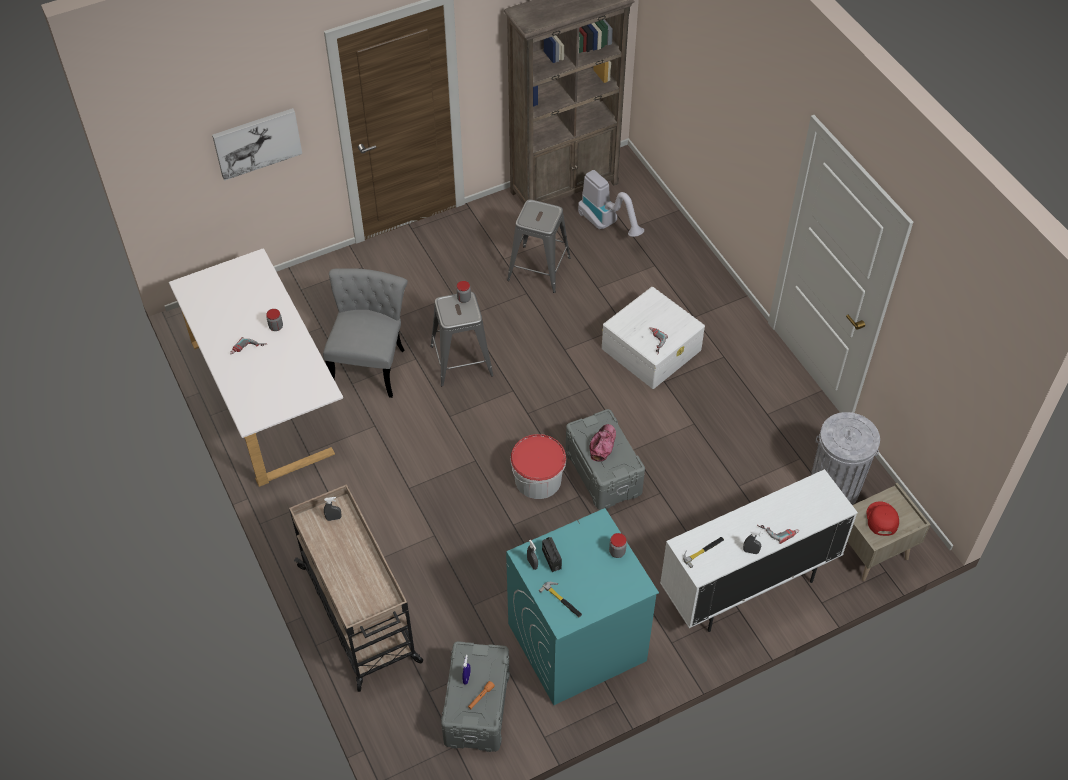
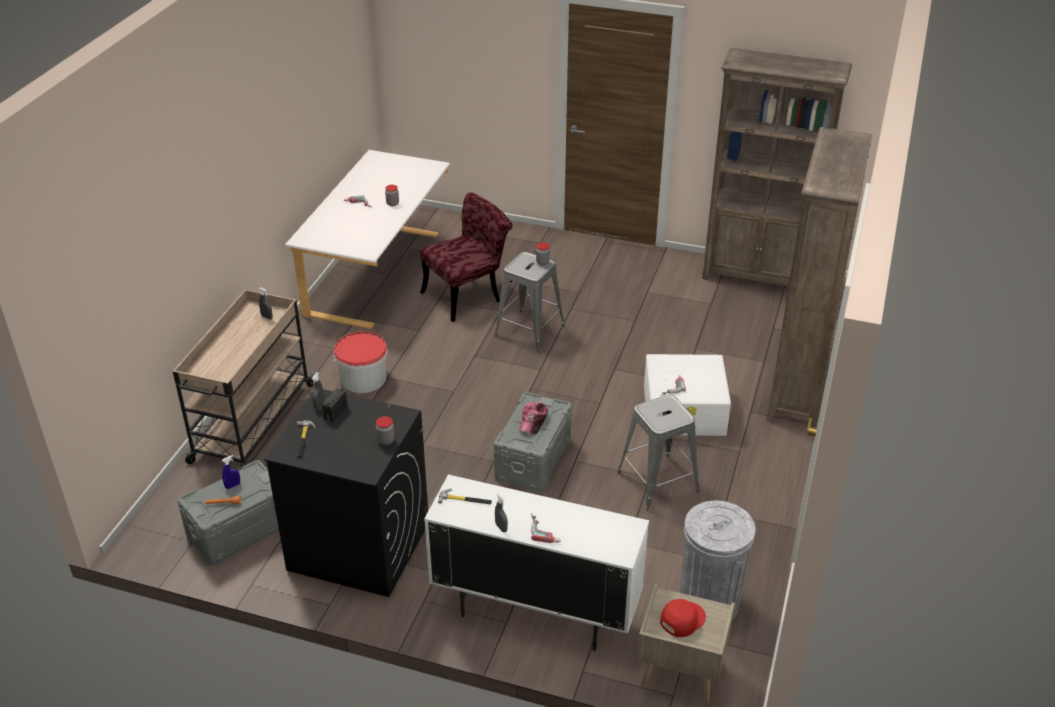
camera: 45 degrees right, 15 degrees down
(257, 142) = (485, 73): picture -> none
(370, 361) = (468, 294): grey chair -> red chair
(538, 479) = (480, 431): bucket -> bucket (363, 378)
(539, 269) = (665, 312): grey stool -> grey stool (658, 481)
(576, 643) = (358, 546): turquoise washing machine -> black washing machine
(602, 444) = (533, 421): cap -> cap turned 135 degrees clockwise
(607, 224) = (760, 316): vacuum cleaner -> none
(702, 274) = (798, 389): none -> brown bookcase

